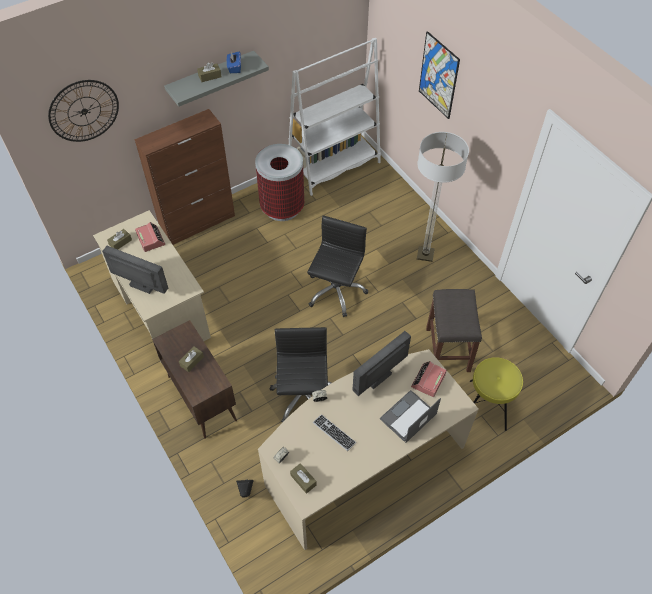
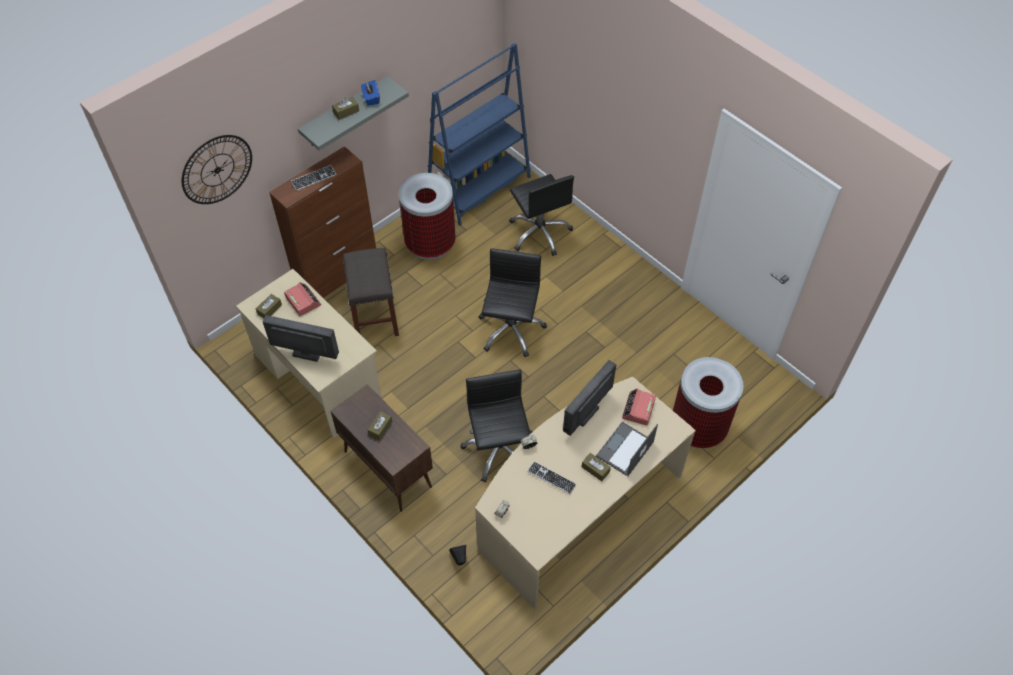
camera: 10 degrees left, 0 degrees up
(175, 133) = (314, 178): none -> keyboard
(303, 480) = (530, 531): brown tissue box -> brown tissue box (595, 469)
(334, 166) = (479, 189): white bookcase -> blue bookcase
(379, 210) = (540, 233): none -> black office chair
(425, 254) = (601, 275): floor lamp -> none
(438, 75) = (594, 80): picture -> none
(448, 350) = (645, 376): grey stool -> grey stool (375, 317)
(488, 405) = (698, 428): yellow stool -> trash can

